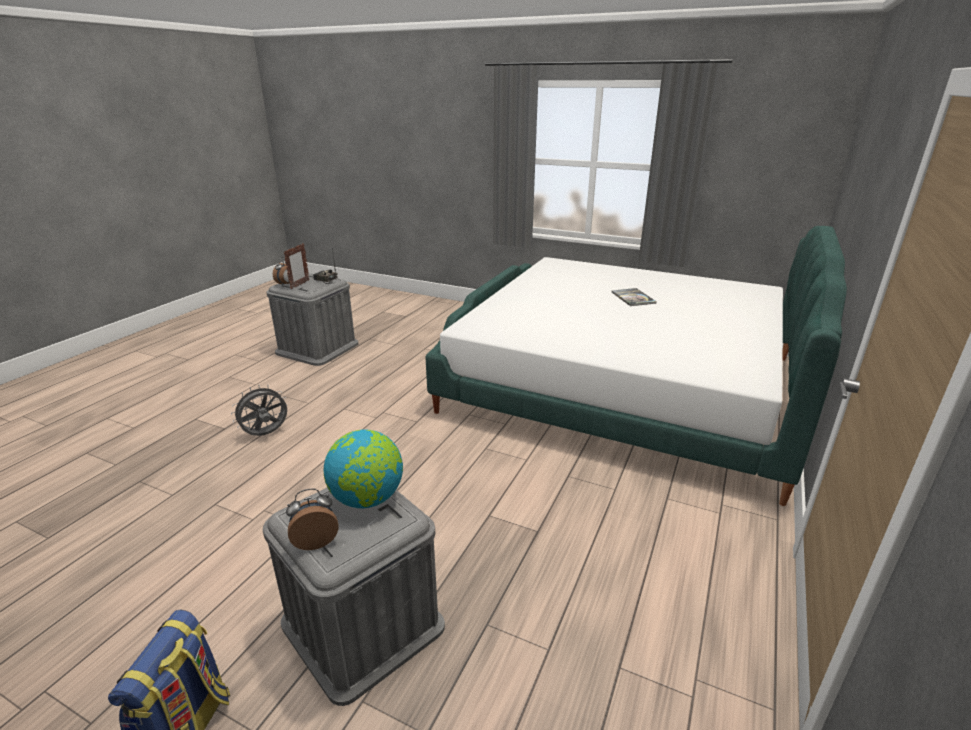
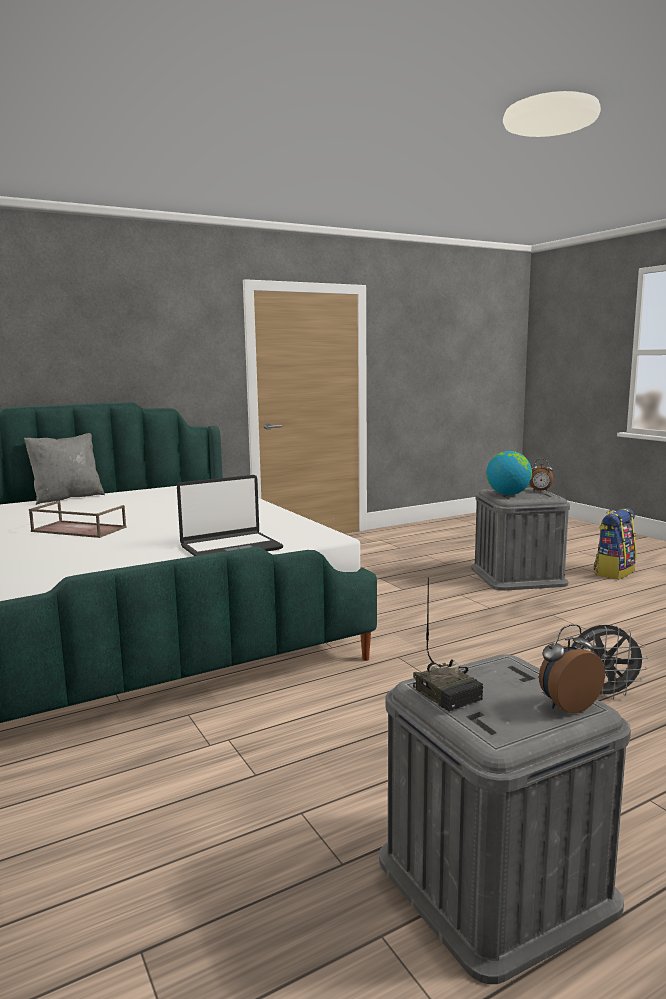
camera: 145 degrees left, 15 degrees down
(299, 285) = (527, 690): picture frame -> none
(505, 306) = (231, 548): none -> laptop
(633, 298) = (77, 529): book -> brown tray
(772, 323) = (67, 498): none -> grey pillow

